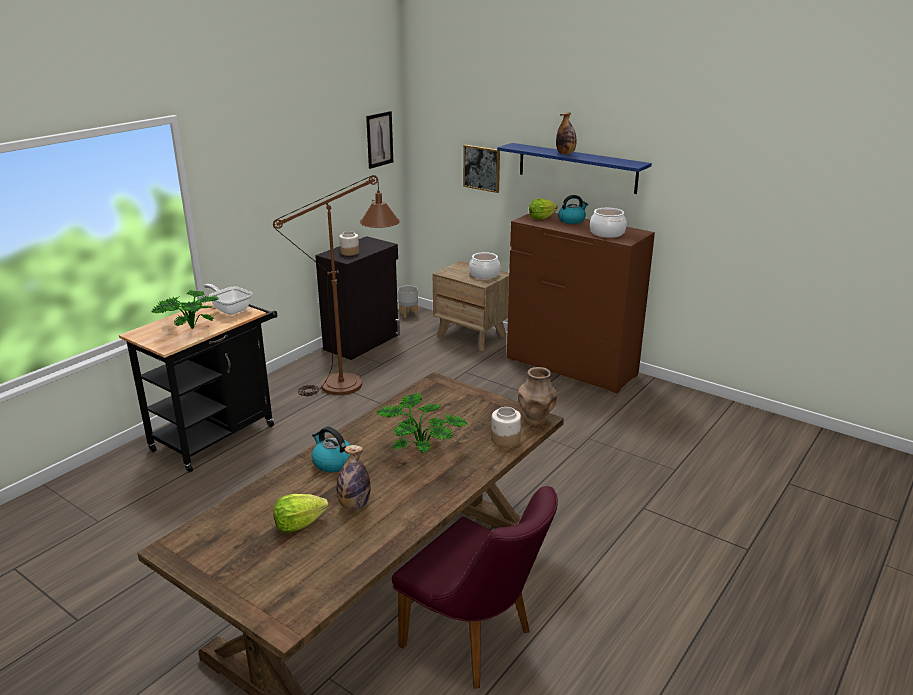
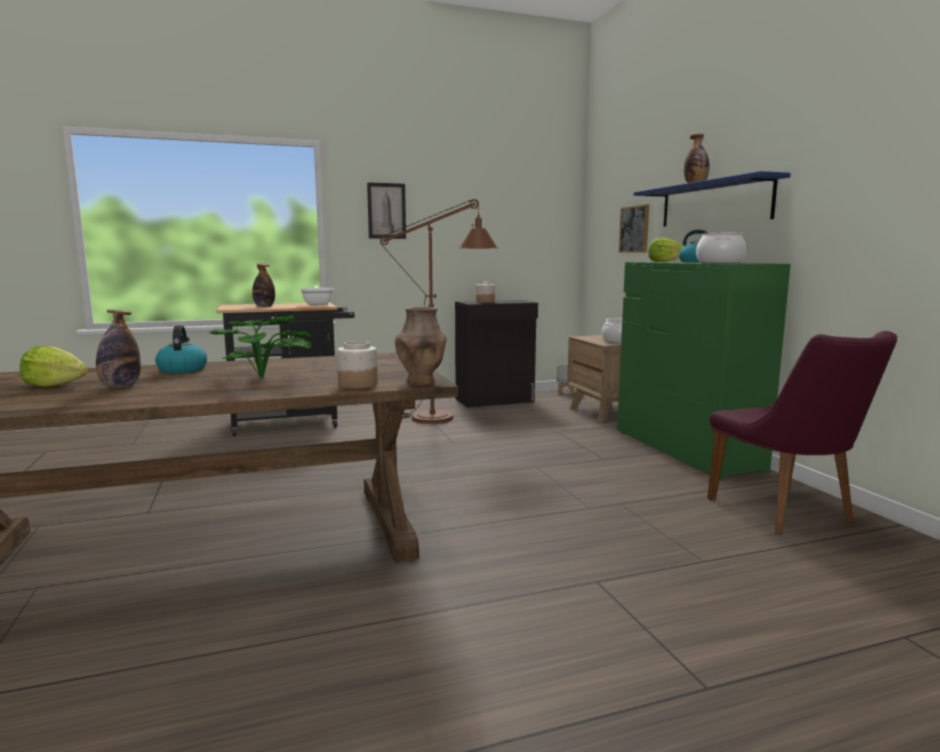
camera: 35 degrees right, 15 degrees down
(188, 330) = (264, 306): potted plant -> bottle
(379, 139) = (548, 209): picture -> picture (386, 211)
(476, 642) = (191, 621): purple chair -> purple chair (789, 514)
(571, 367) = (685, 450): brown dresser -> green dresser

